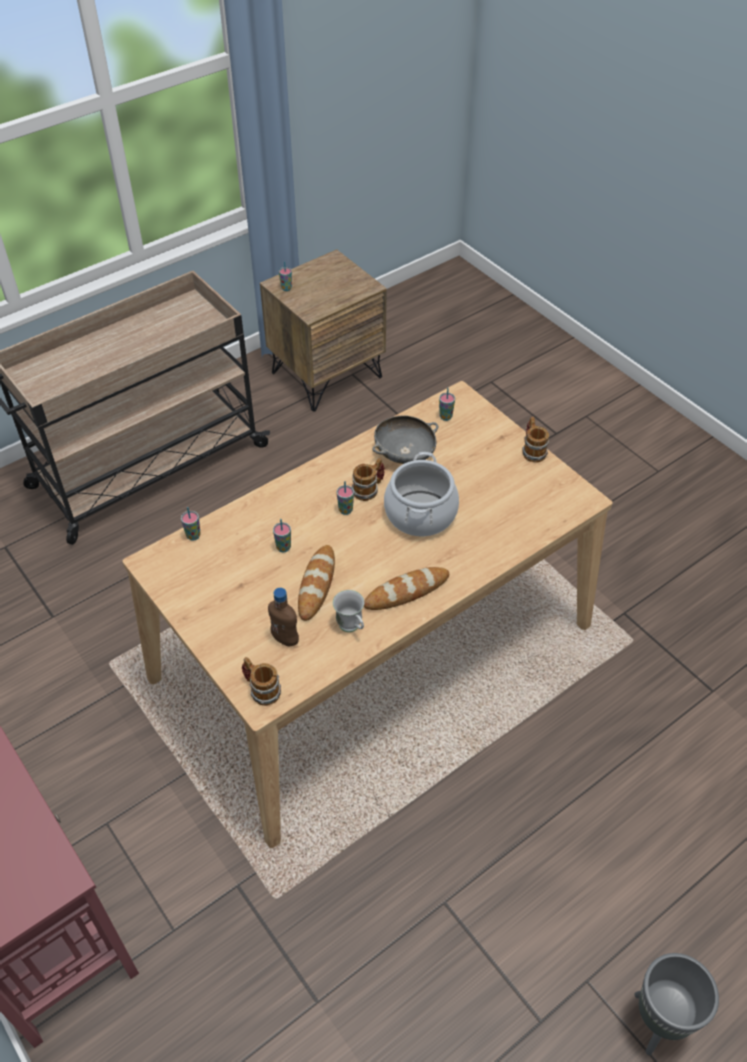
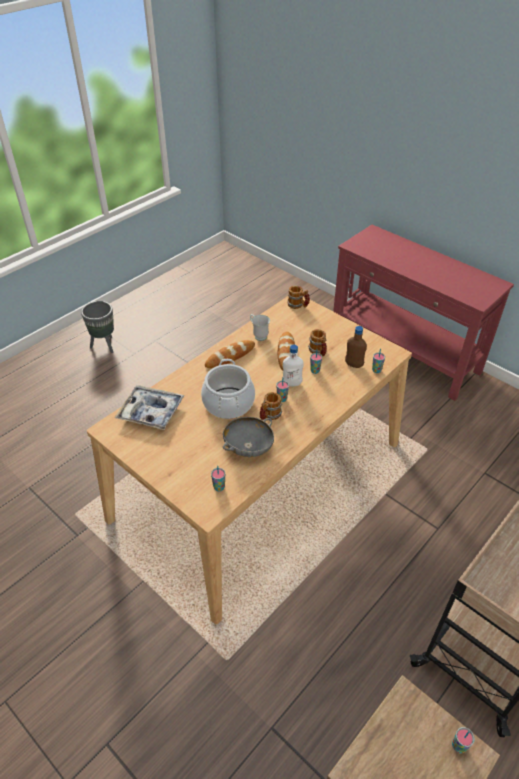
camera: 170 degrees right, 5 degrees down
(285, 639) = (294, 326): brown bottle -> brown bottle (353, 365)
(324, 531) = (292, 383): none -> white bottle
(528, 515) = (151, 412): none -> tray
(532, 450) = (144, 465): mug -> mug (318, 351)

